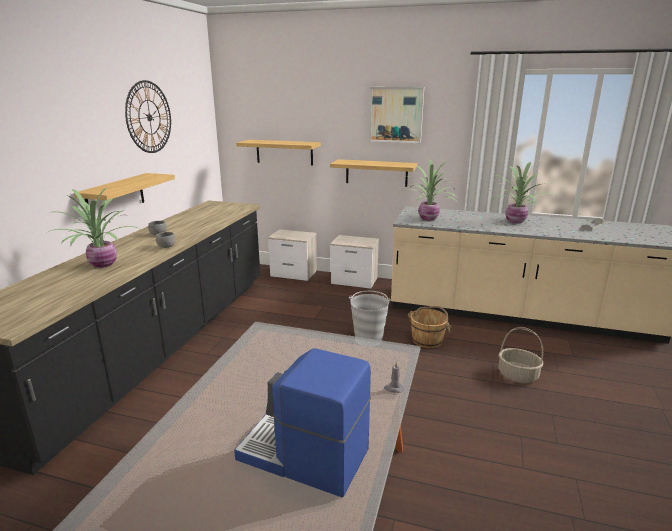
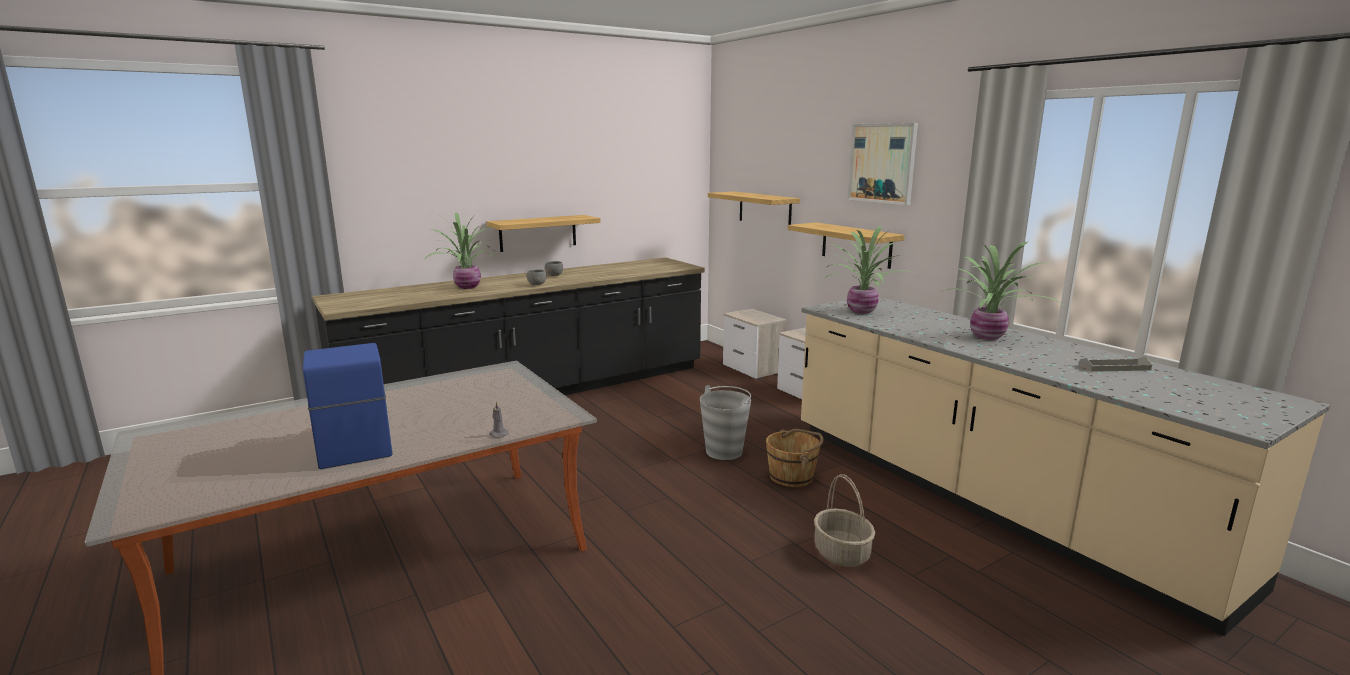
camera: 40 degrees right, 5 degrees down
(149, 117) = (598, 157): wall clock -> none

